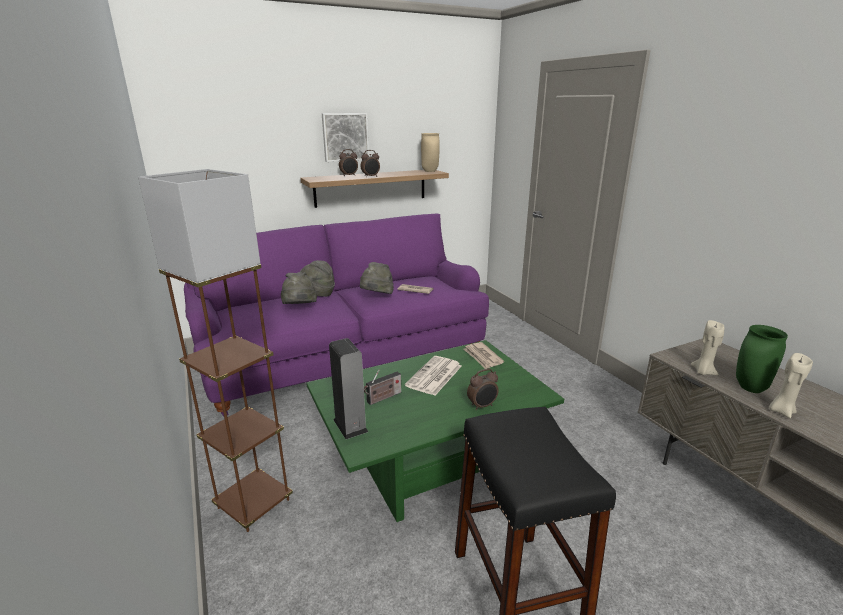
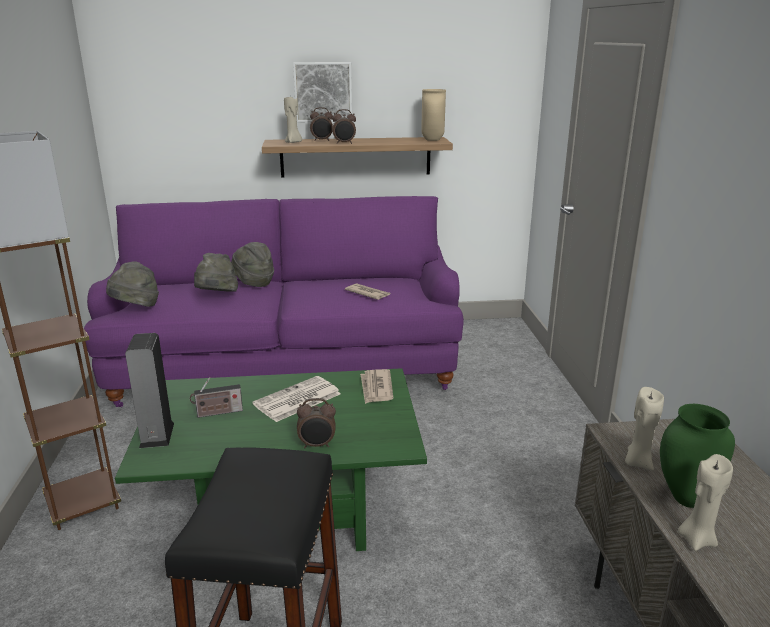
camera: 20 degrees right, 0 degrees up
(329, 178) = (293, 142): none -> beige candle
(377, 297) = (314, 295): grey hat -> grey hat (136, 308)

